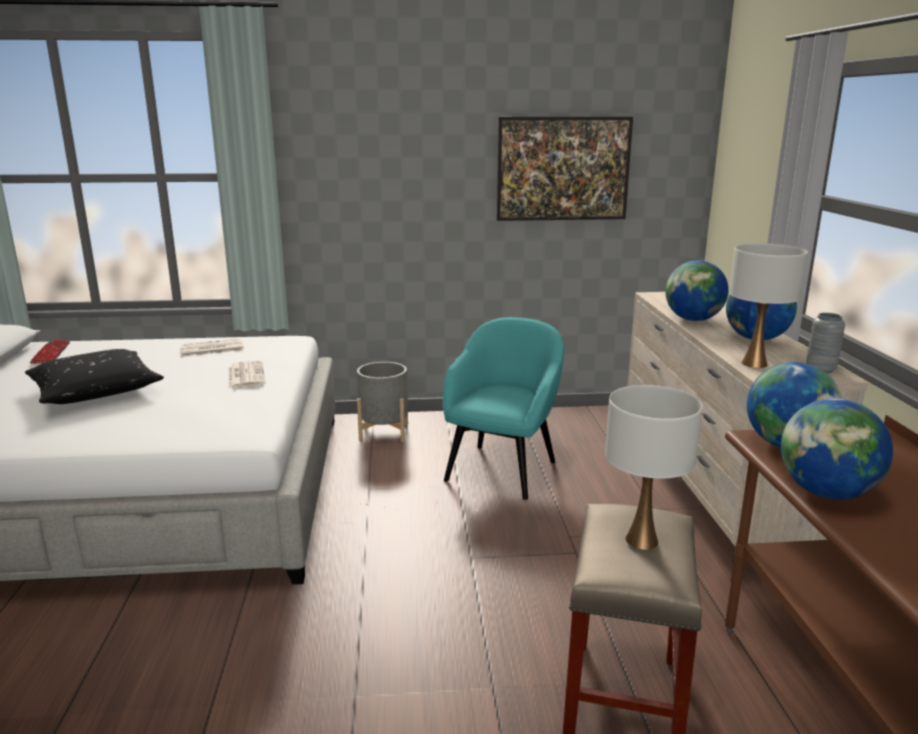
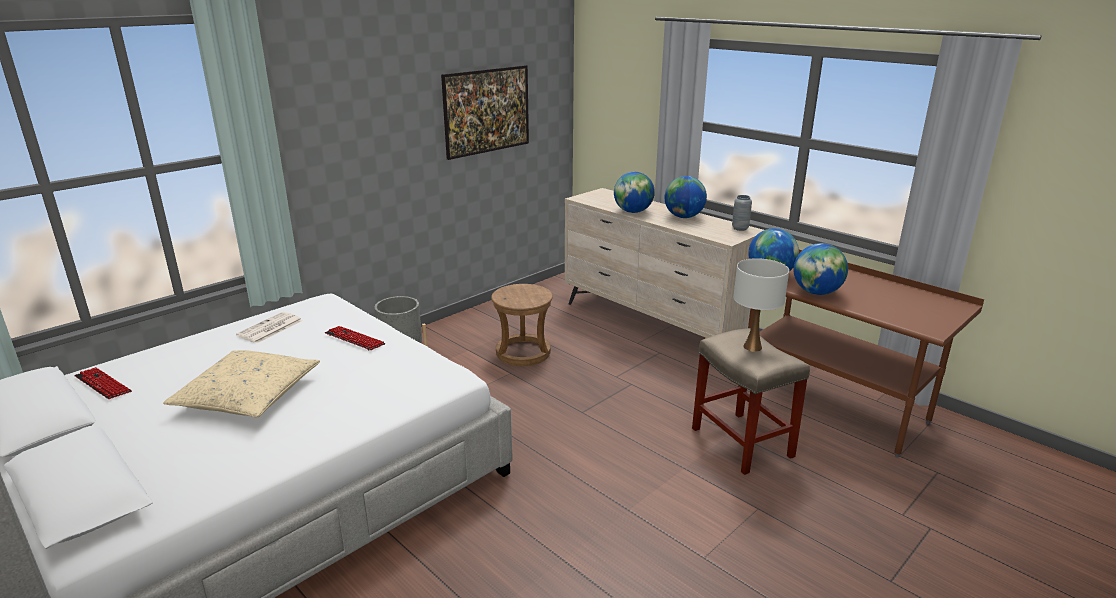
camera: 40 degrees left, 5 degrees up
(95, 391) = (248, 395): black pillow -> beige pillow
(245, 375) = (354, 339): newspaper -> keyboard
(502, 469) = (523, 352): turquoise armchair -> brown stool
(754, 363) = (709, 233): white table lamp -> none

